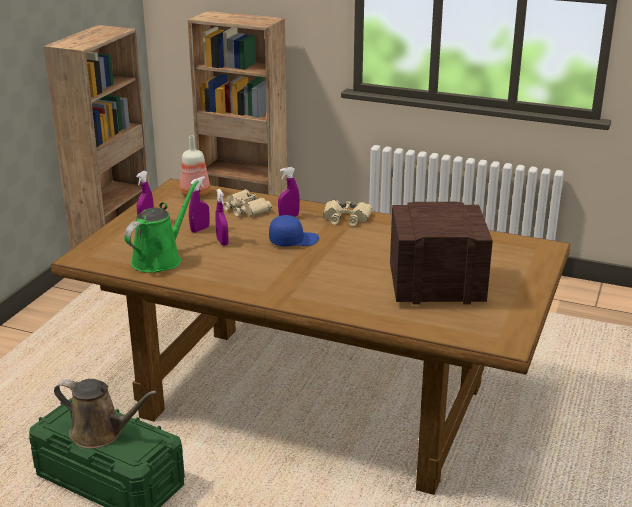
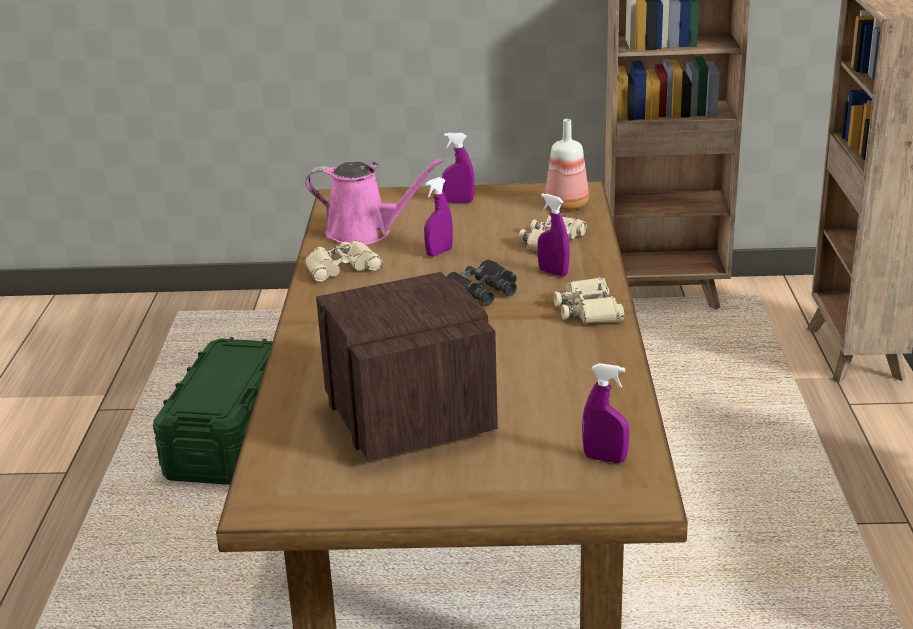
camera: 70 degrees right, 0 degrees up
(101, 433) = (217, 376): brown watering can -> none
(160, 259) = (365, 233): green watering can -> pink watering can
(200, 229) = (464, 232): purple spray bottle -> purple spray bottle (605, 458)
(210, 276) = (341, 268): none -> beige binoculars
(293, 240) = (480, 291): blue cap -> black binoculars

